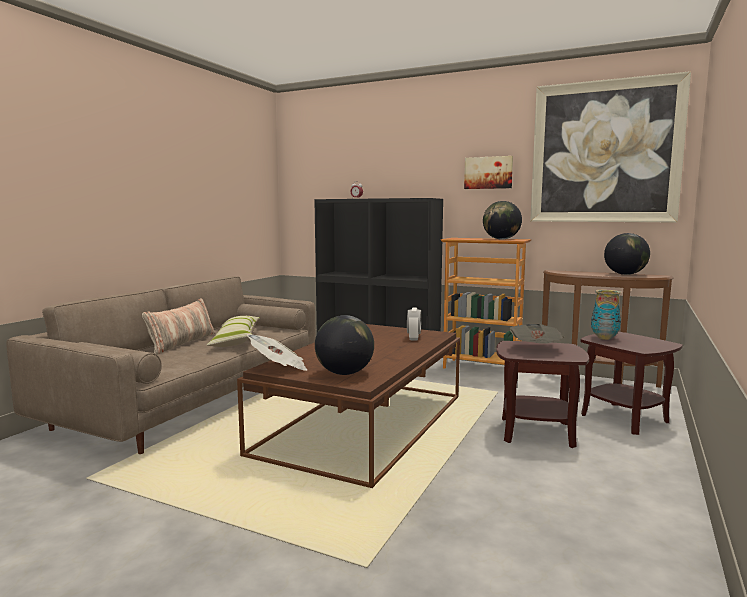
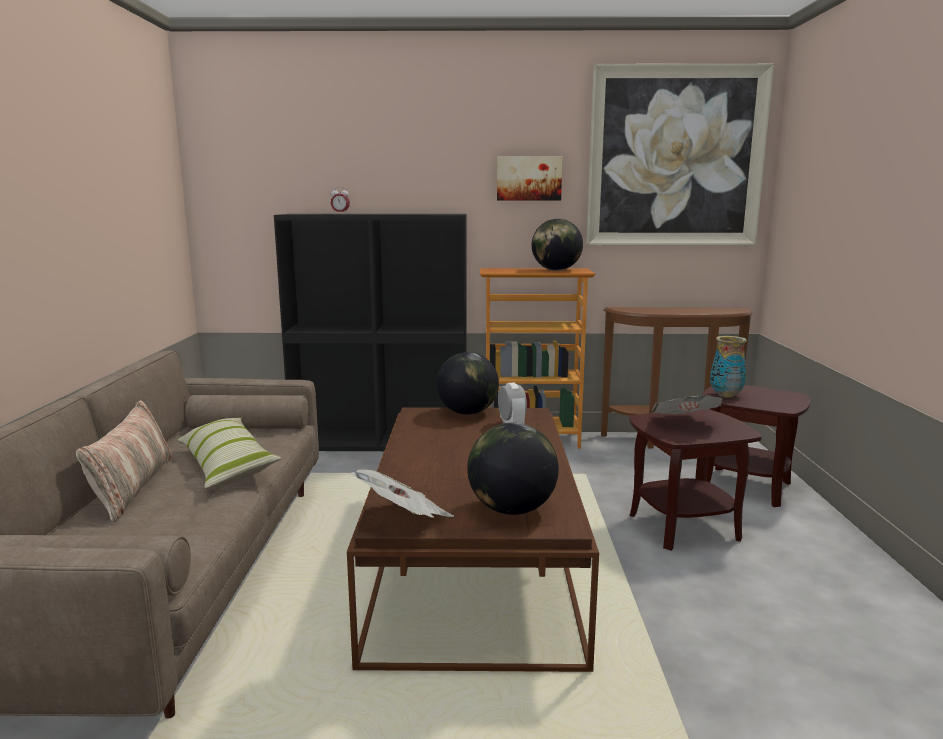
camera: 25 degrees left, 5 degrees up
(625, 274) = (704, 309): globe -> globe (467, 413)

